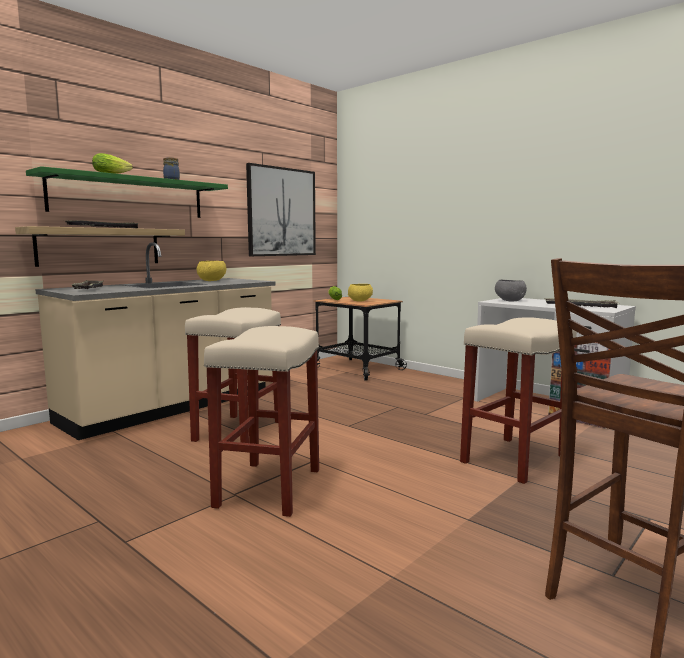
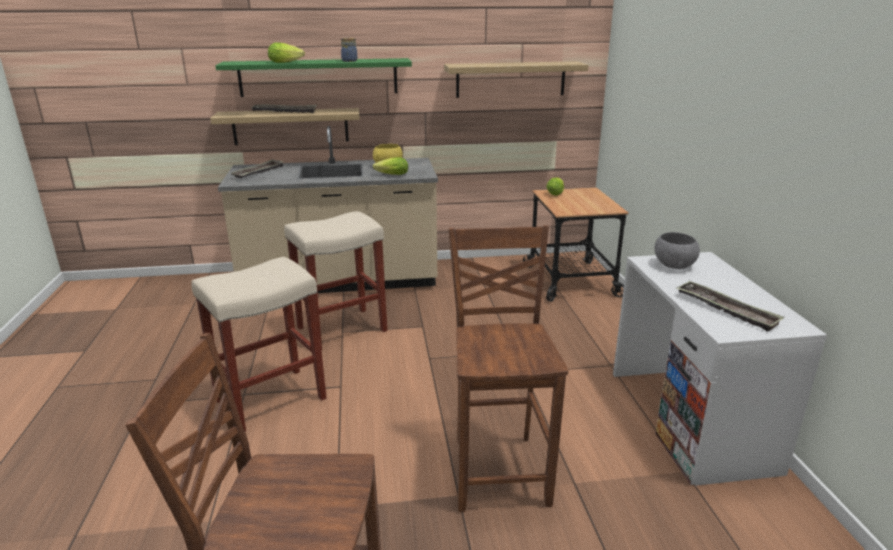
camera: 40 degrees right, 15 degrees up
(231, 282) = (390, 175): none -> lettuce
(281, 212) = (510, 79): picture -> shelf
(360, 301) = (575, 203): yellow bowl -> none
(514, 458) = (499, 470): beige stool -> brown chair

